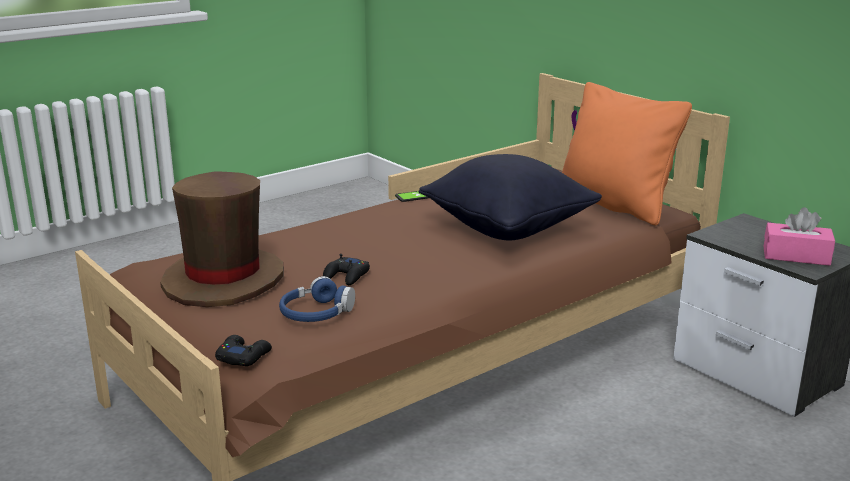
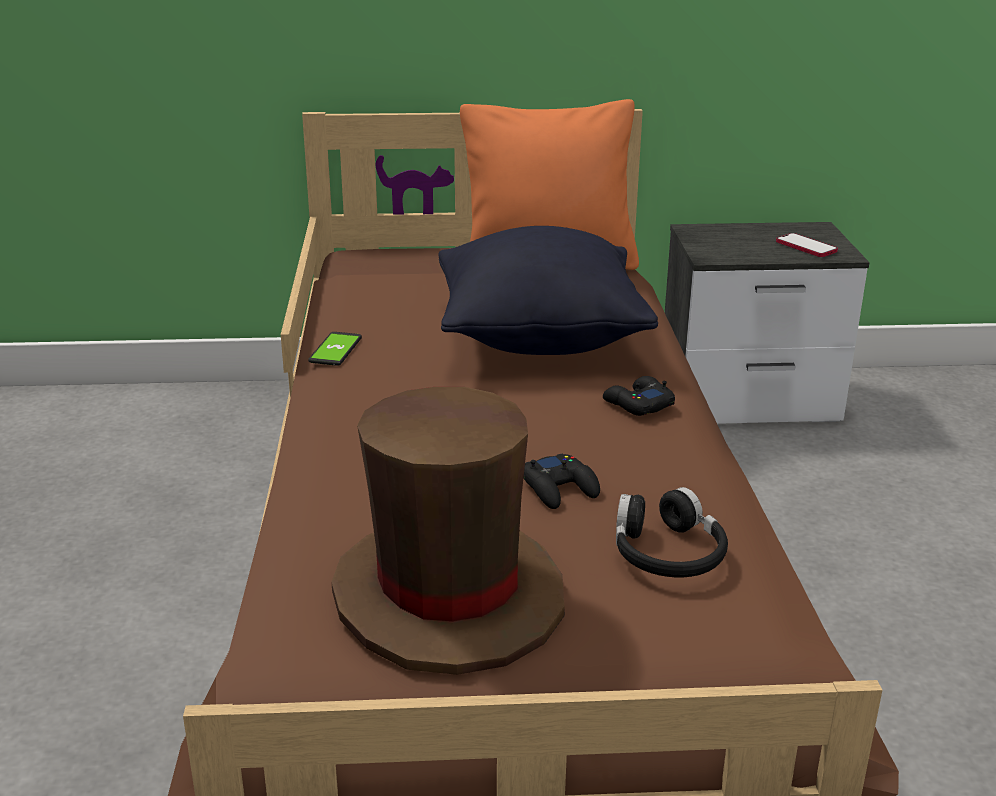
camera: 55 degrees left, 5 degrees up
(243, 356) = (761, 662): black game controller -> black game controller (637, 404)
(316, 313) = (666, 553): blue headphones -> black headphones
(796, 256) = (806, 247): pink tissue box -> phone

